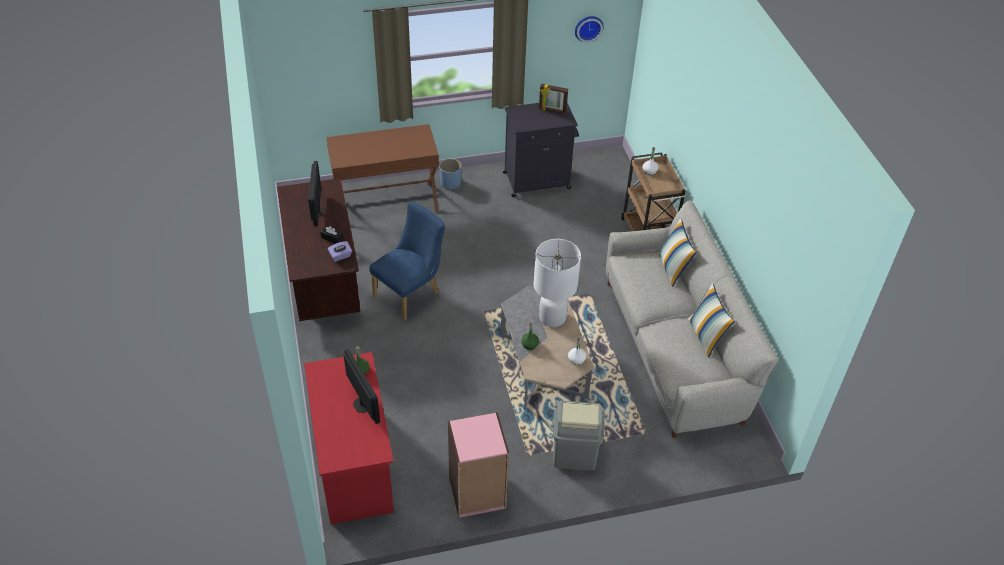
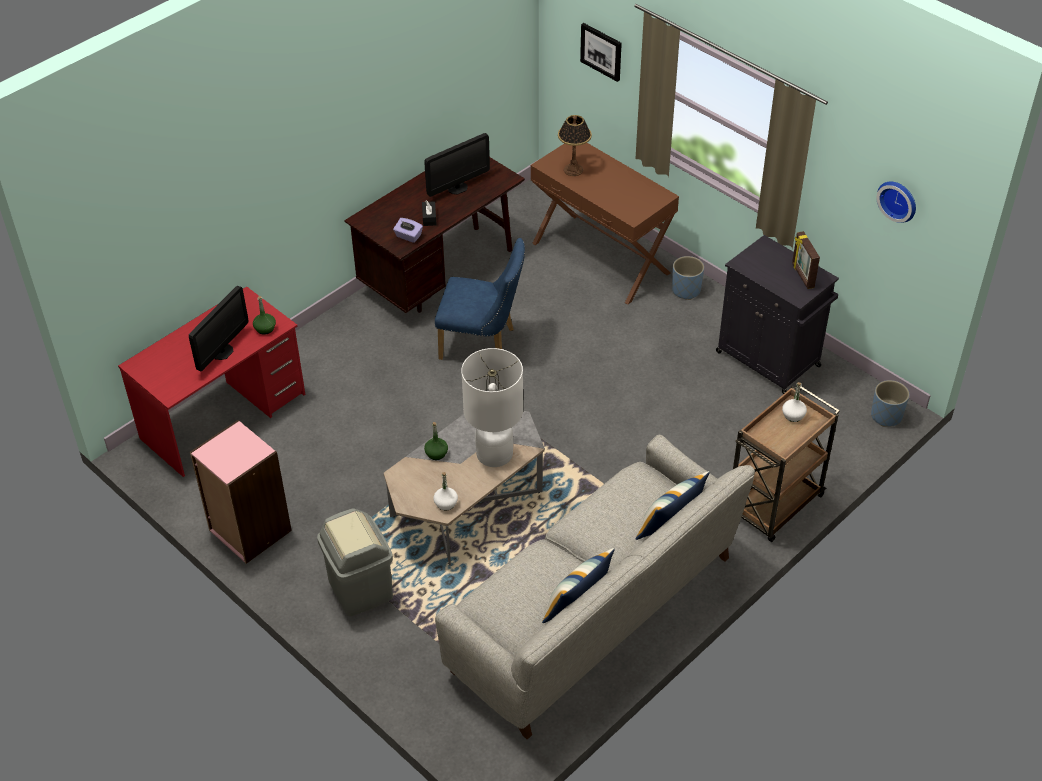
camera: 60 degrees right, 0 degrees up
(325, 65) = (601, 51): none -> picture
(358, 153) = (573, 170): none -> table lamp
(617, 161) = (886, 416): none -> blue planter

